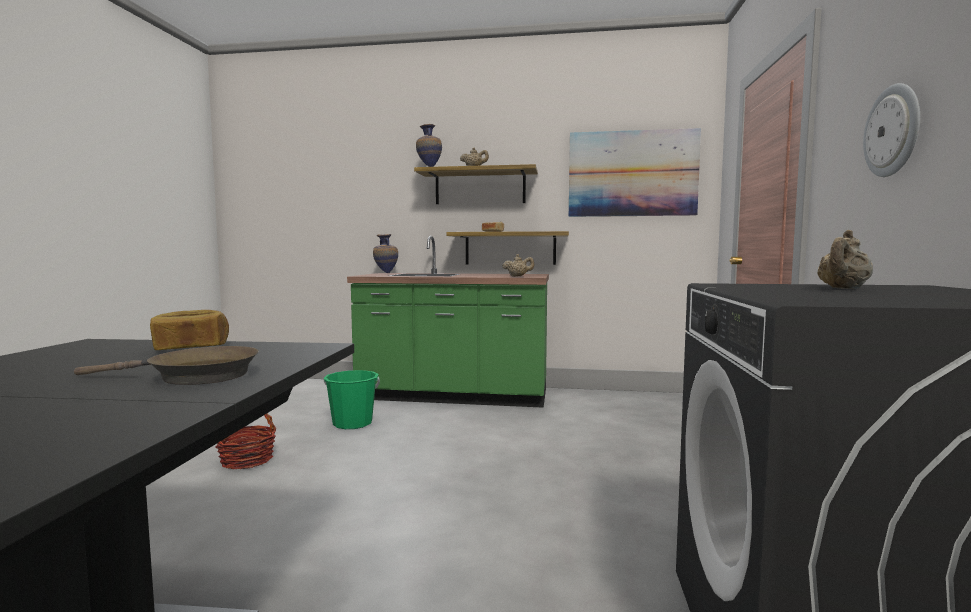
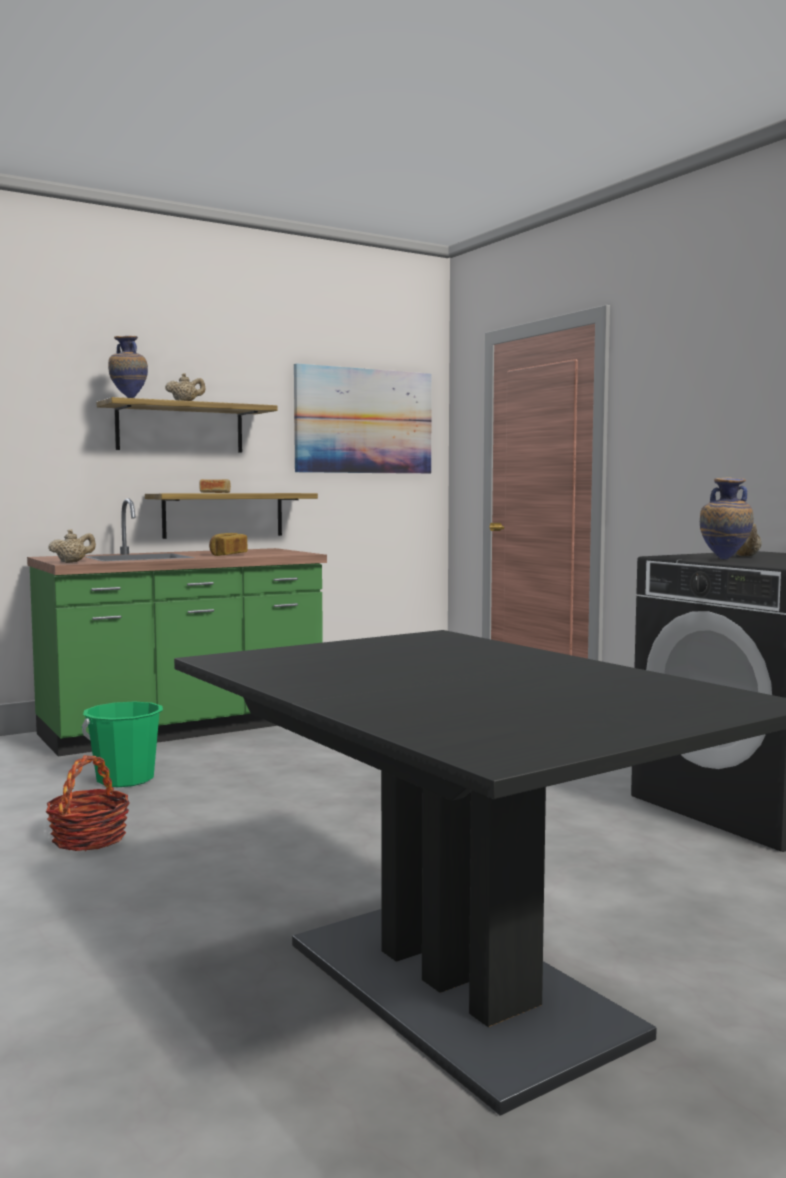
camera: 40 degrees left, 0 degrees up
(191, 348) = (347, 648): bread -> bread (228, 555)
(195, 376) = (488, 656): brown frying pan -> none
(385, 273) = (53, 557): vase -> vase (724, 560)
(518, 276) = (282, 554): beige teapot -> beige teapot (72, 562)
(893, 131) = (704, 435): wall clock -> none

